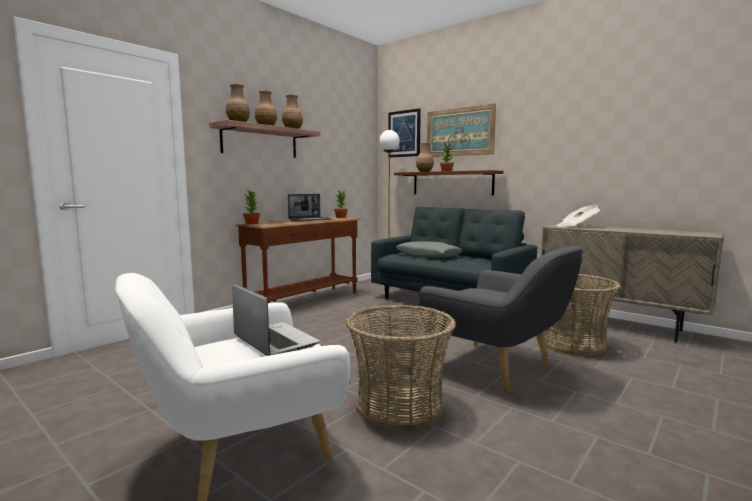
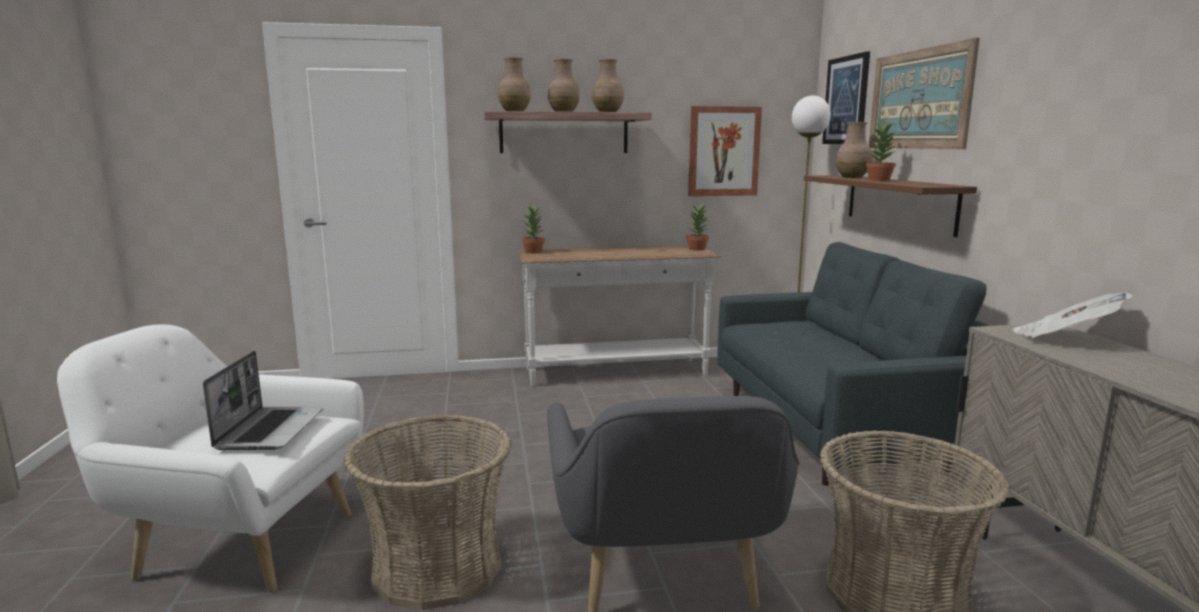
camera: 40 degrees right, 5 degrees up
(305, 302) = (616, 373): brown console table -> white console table
(310, 220) = (630, 251): laptop -> none
(341, 160) = (723, 151): none -> picture
(428, 256) = (797, 340): grey pillow -> none

